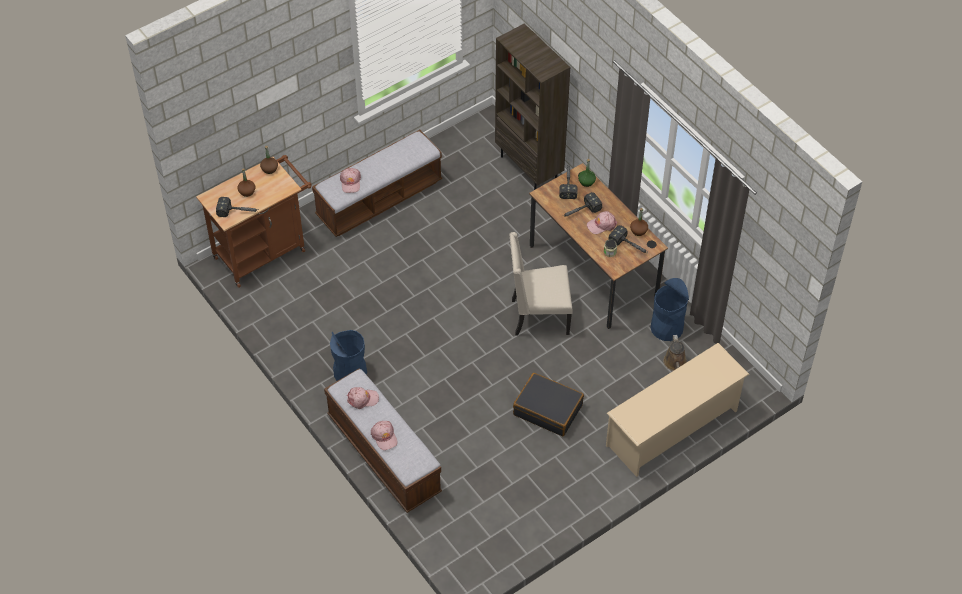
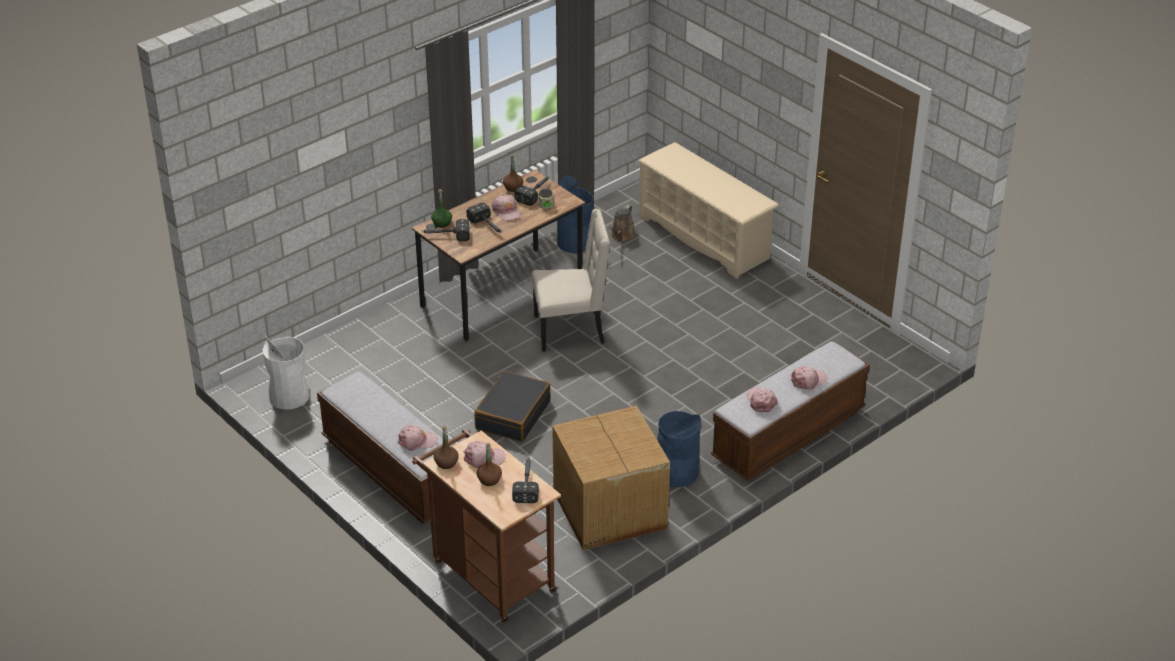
camera: 95 degrees left, 15 degrees down
(270, 189) = (484, 458): none -> pink cap
(314, 325) = (609, 511): none -> cardboard box
(472, 140) = (289, 396): none -> white trash can
(529, 168) = (339, 346): brown bookcase -> none
(538, 316) = (571, 330): beige chair -> beige chair turned 90 degrees counterclockwise
(548, 409) = (699, 318): black suitcase -> black suitcase (512, 415)
(675, 363) = (622, 236): brown watering can -> brown watering can turned 120 degrees clockwise

